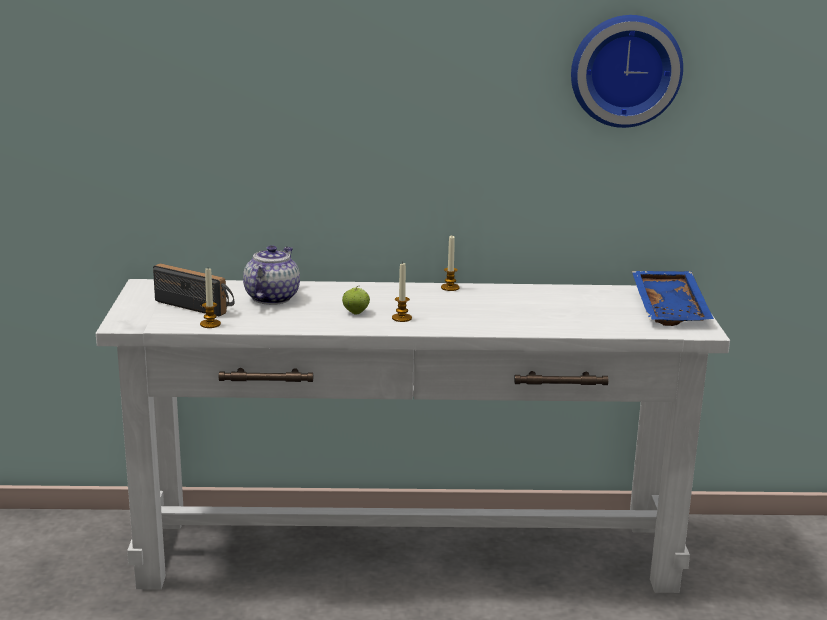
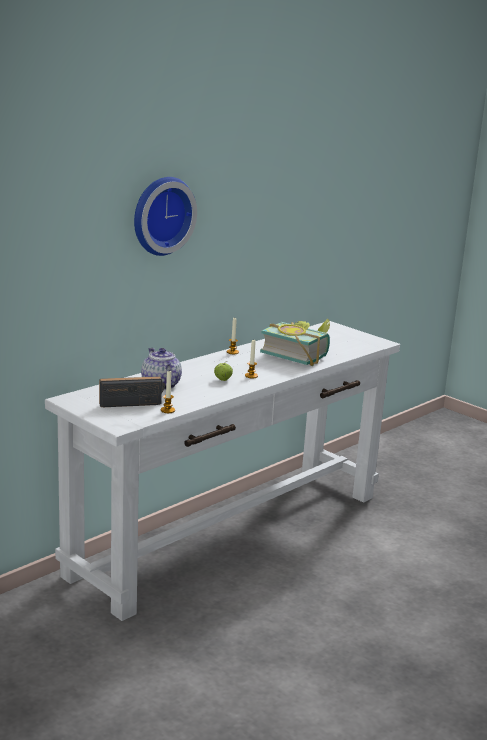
camera: 45 degrees left, 0 degrees up
(527, 312) = (297, 355): none -> book
(625, 70) = (300, 196): wall clock -> wall clock (160, 215)
(672, 309) = (349, 335): blue tray -> none

